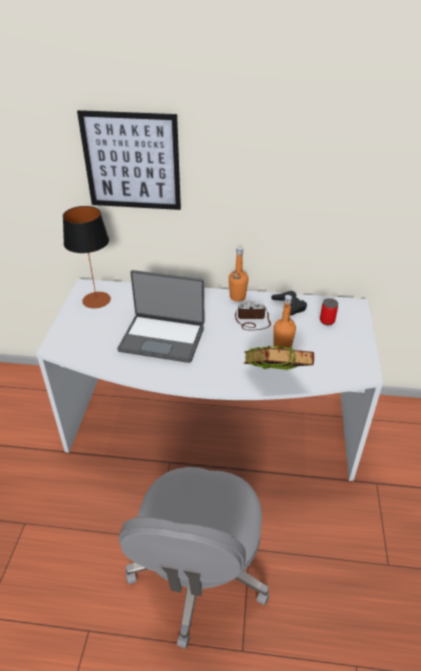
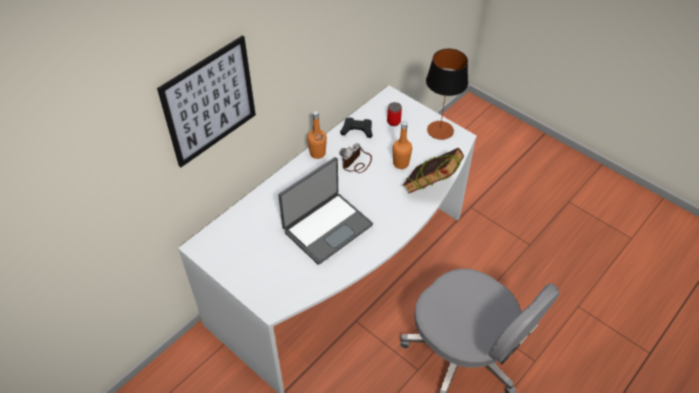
camera: 55 degrees left, 10 degrees up
(96, 300) = (228, 248): table lamp -> table lamp (440, 130)

